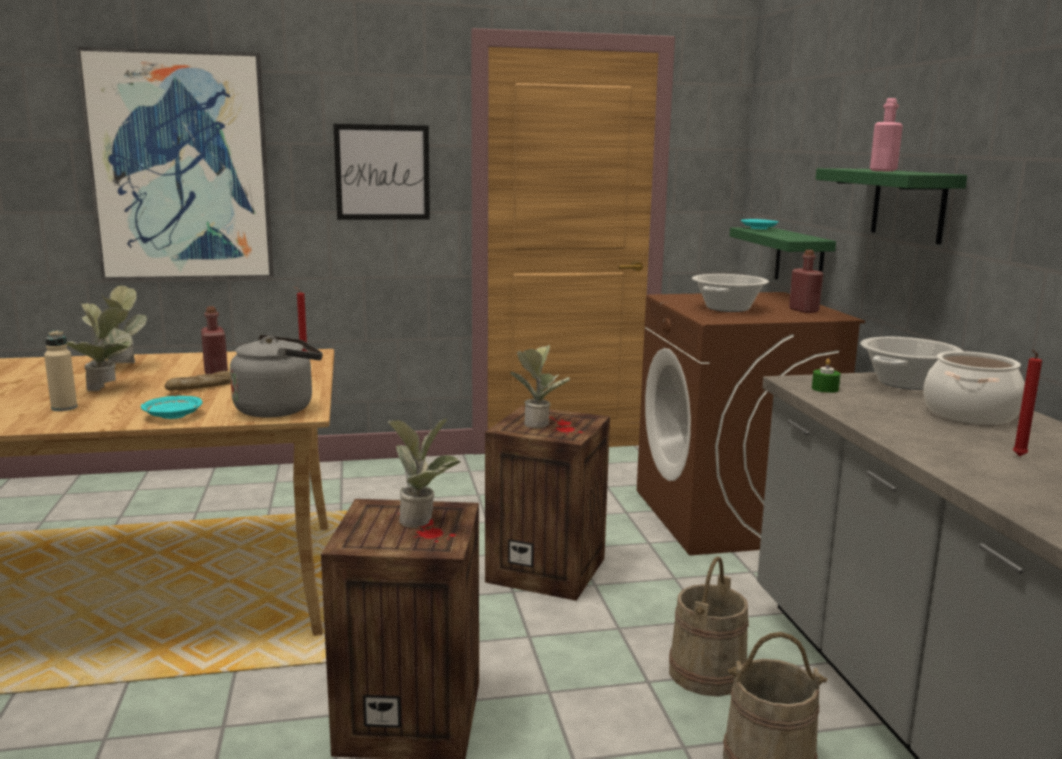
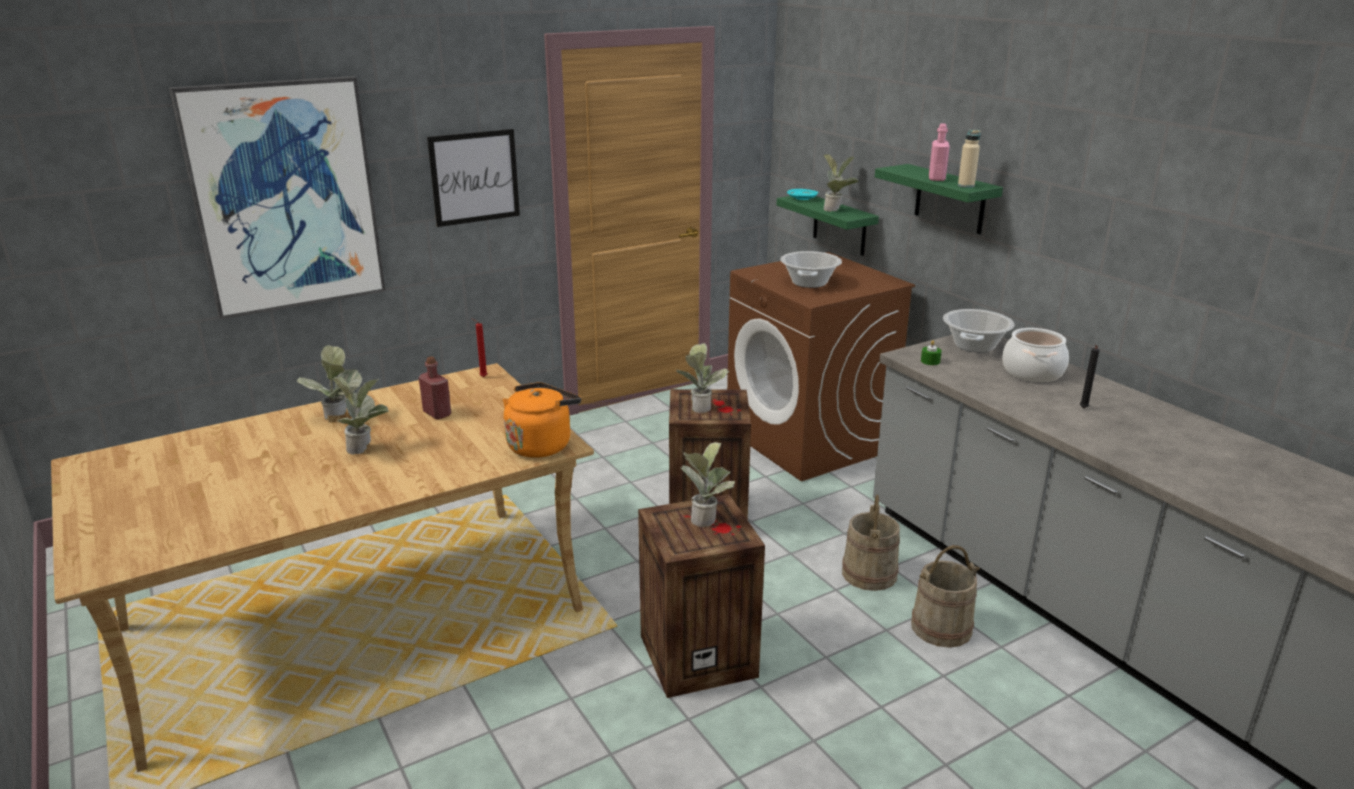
camera: 20 degrees left, 10 degrees up
(64, 408) = (359, 478): beige bottle -> beige bottle (966, 186)
(172, 415) = (464, 469): turquoise plate -> none
(201, 387) = (445, 432): bread -> none
(279, 409) = (541, 445): grey kettle -> orange kettle
(788, 235) = (836, 209): none -> potted plant
(803, 310) = (864, 277): red bottle -> none
(1018, 456) = (1083, 409): red candle -> black candle

